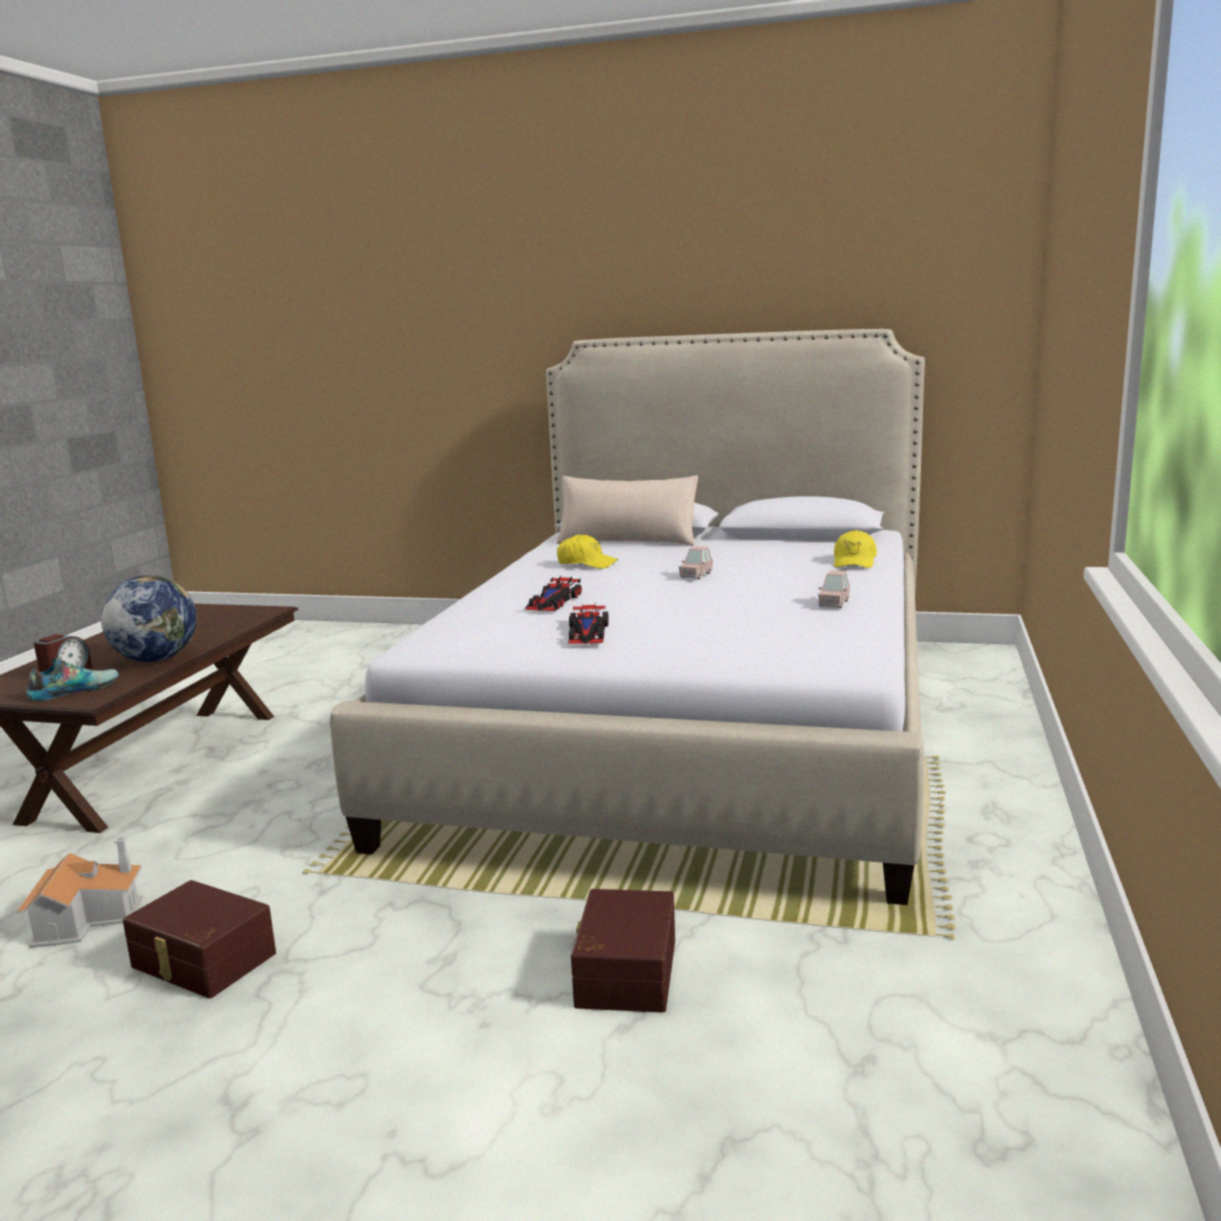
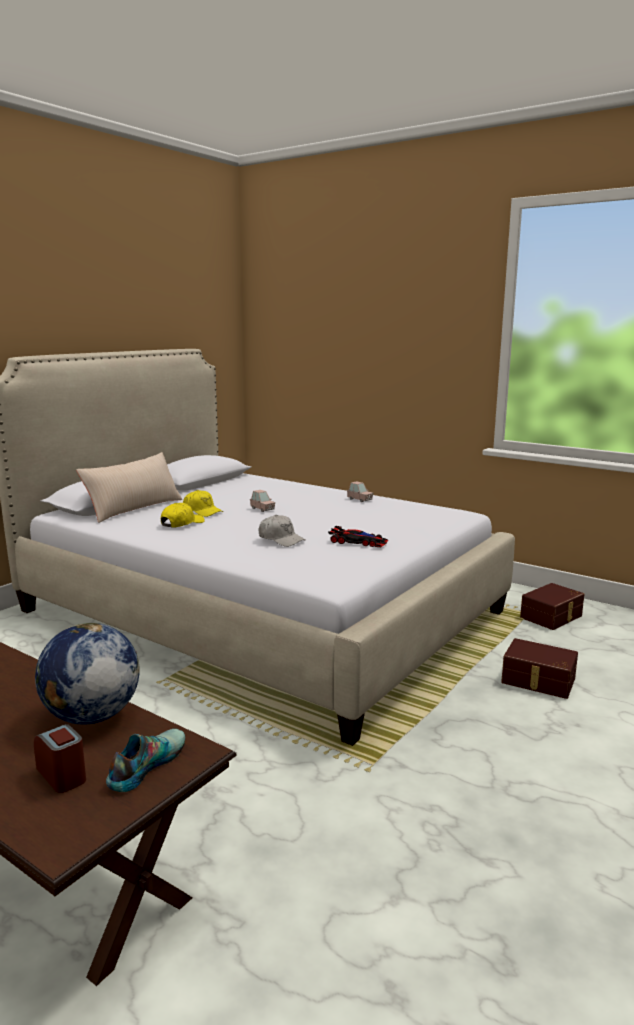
camera: 70 degrees left, 0 degrees up
(74, 690) = (145, 765): shoe -> shoe turned 45 degrees clockwise
(87, 917) = (381, 896): toy house -> none
(201, 961) = (481, 826): brown storage box -> brown storage box (552, 617)
(554, 602) = (281, 539): toy car -> white cap
(854, 562) = (284, 484): yellow cap -> yellow cap (202, 511)

